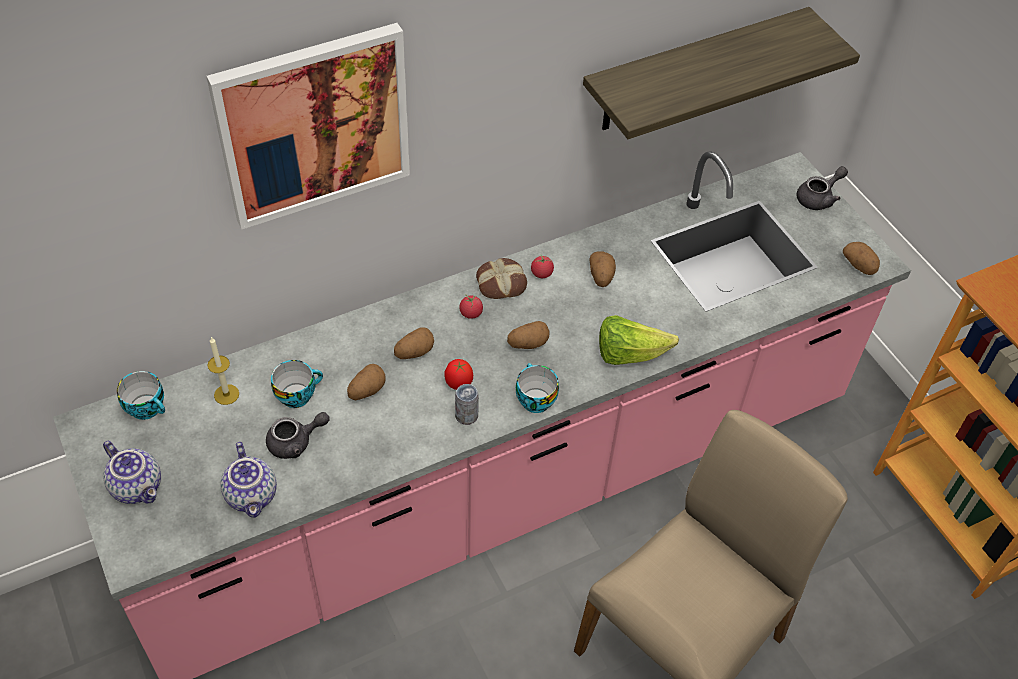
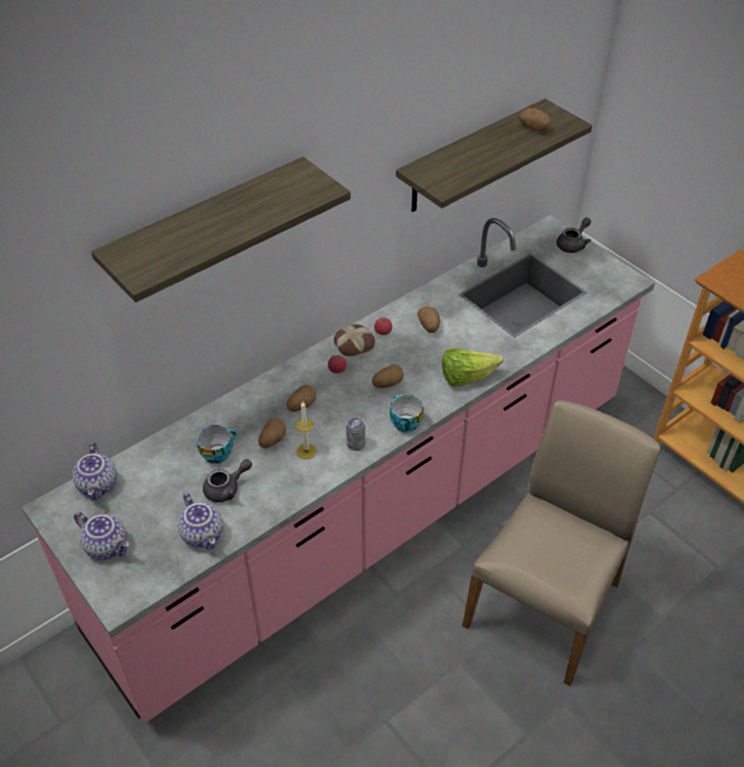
camera: 10 degrees left, 5 degrees down
(148, 407) = (99, 485): cup -> teapot
(226, 394) = (160, 463): candle -> candle (306, 451)
(314, 125) = (207, 229): picture -> shelf
(458, 384) = (343, 422): tomato -> none
(859, 266) = (617, 286): potato -> potato (534, 128)

